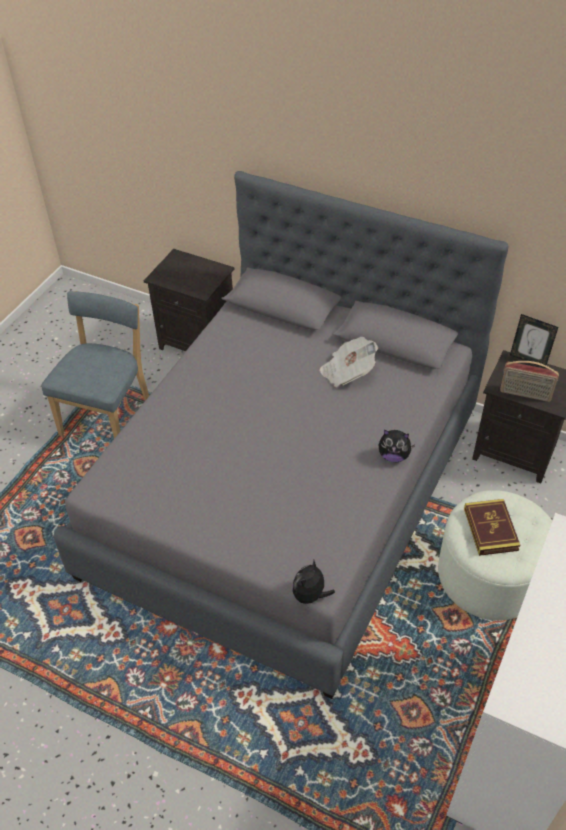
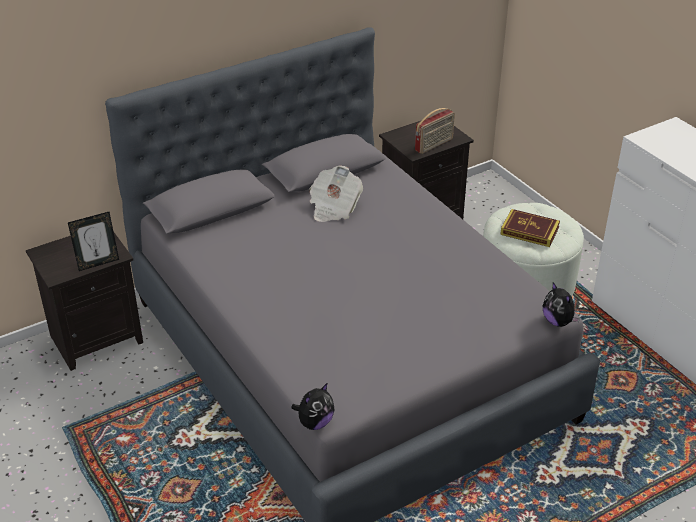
camera: 60 degrees left, 10 degrees down
(108, 414) = (122, 446): blue chair -> none
(394, 456) = (450, 222): plush toy -> plush toy (315, 422)
(528, 359) = (401, 128): picture frame -> picture frame (98, 263)

